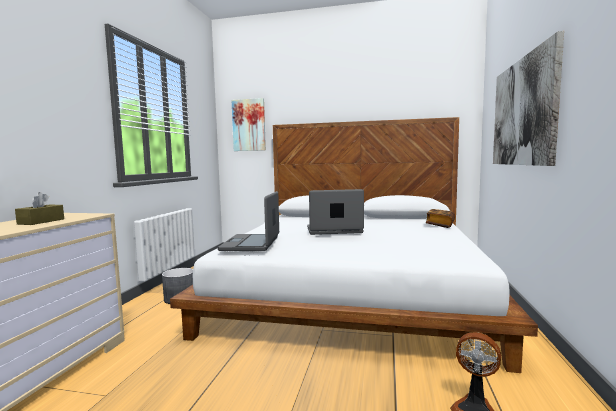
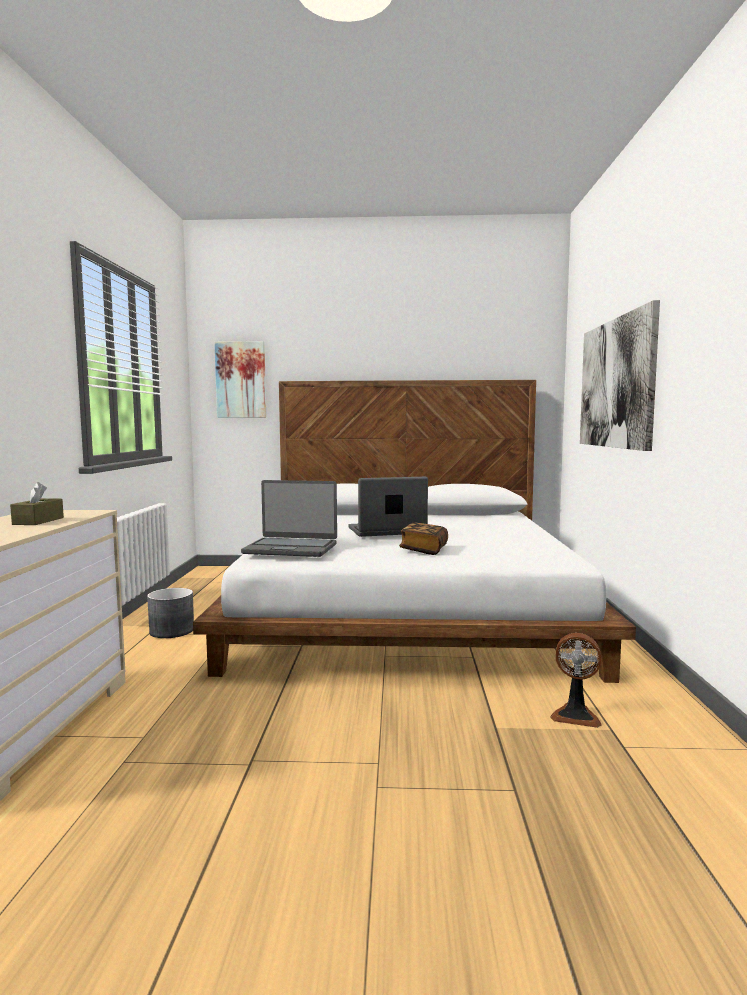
camera: 10 degrees left, 0 degrees up
(251, 243) = (291, 548): laptop -> laptop turned 75 degrees counterclockwise
(440, 225) = (517, 522): book -> book (424, 550)

